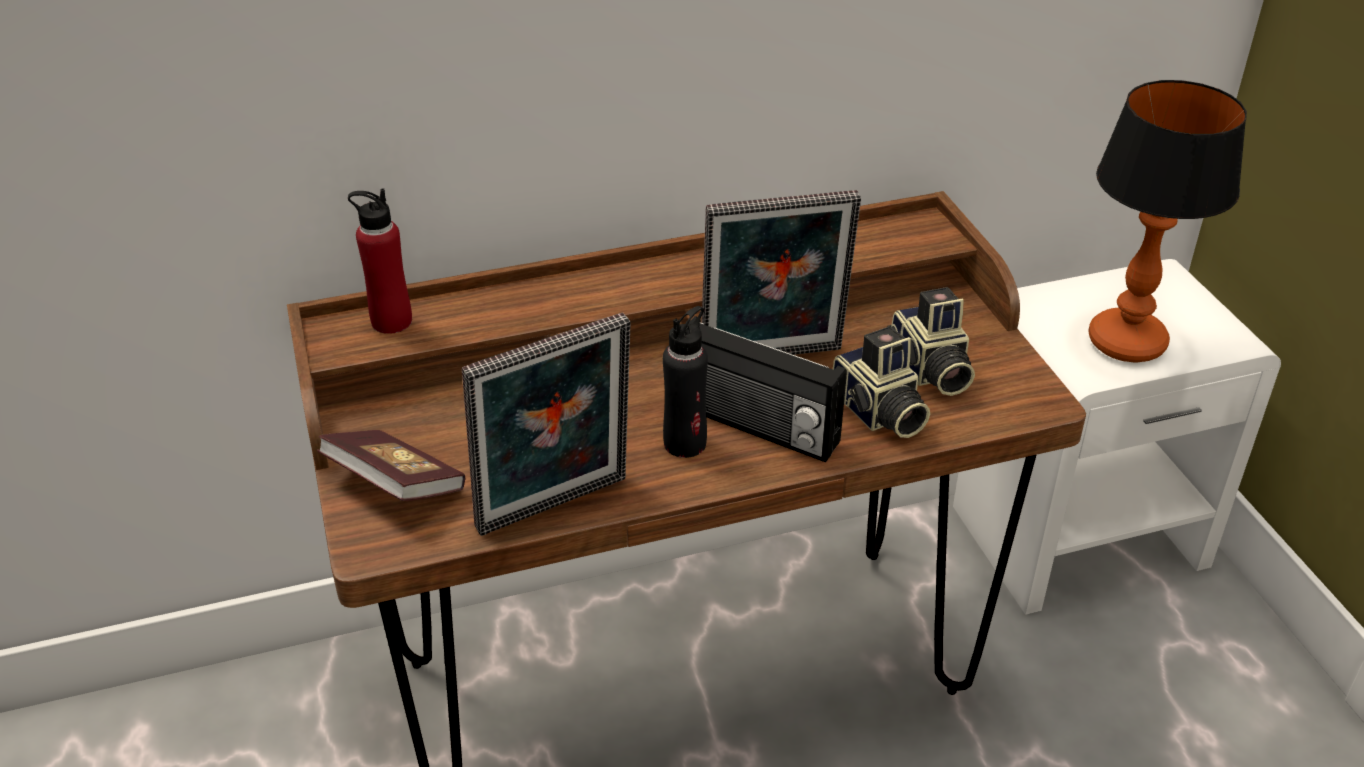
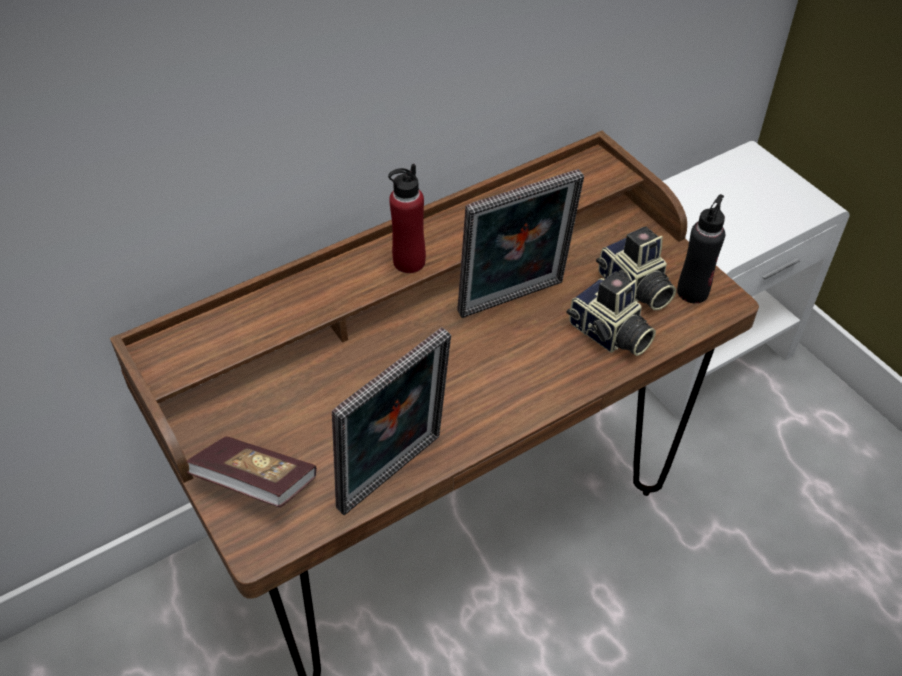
camera: 15 degrees left, 10 degrees up
(391, 321) = (205, 335): red bottle -> red bottle (409, 261)
(685, 443) = (474, 393): black bottle -> black bottle (692, 292)
(755, 426) = (522, 366): radio -> none
(1127, 343) = (744, 221): table lamp -> none

